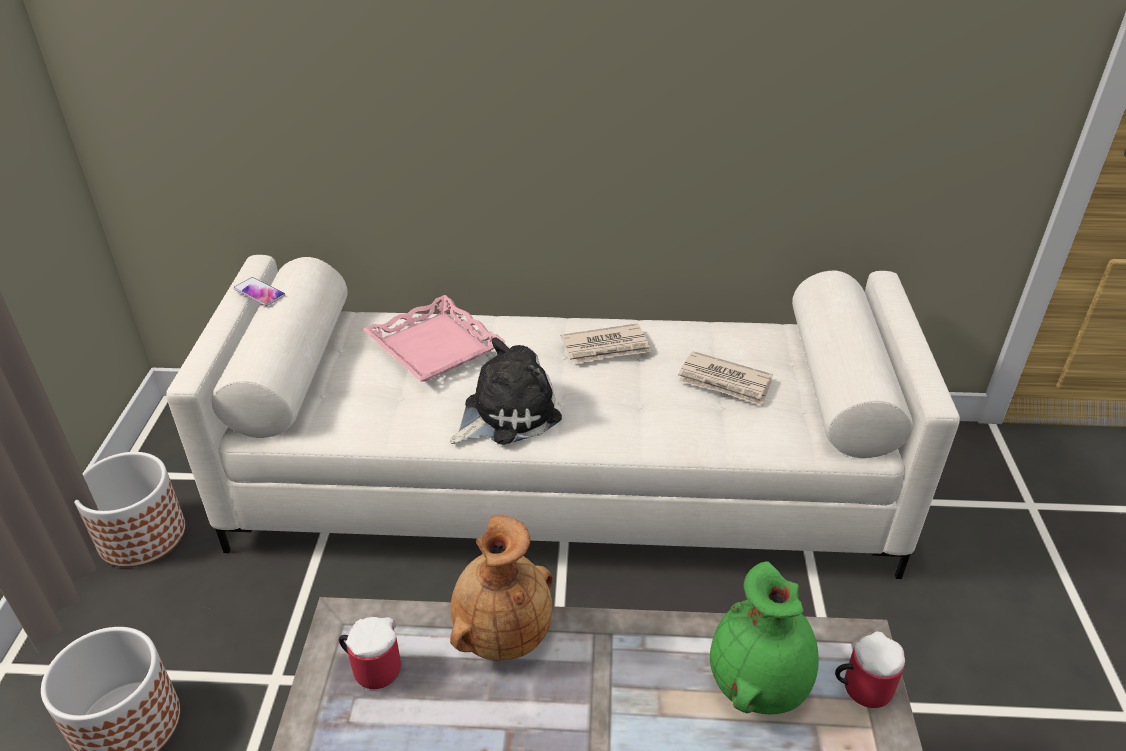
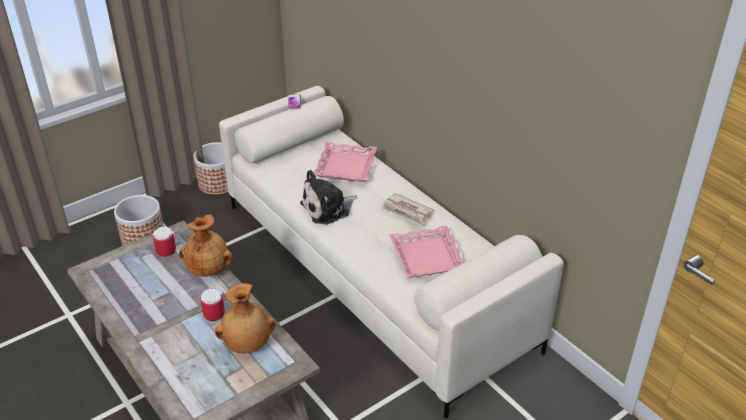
camera: 50 degrees right, 0 degrees up
(506, 414) = (328, 208): plush toy -> plush toy turned 135 degrees clockwise
(725, 382) = (427, 257): newspaper -> pink tray
(759, 685) = (247, 344): green vase -> brown vase
(860, 686) = (273, 372): mug -> mug (213, 311)

